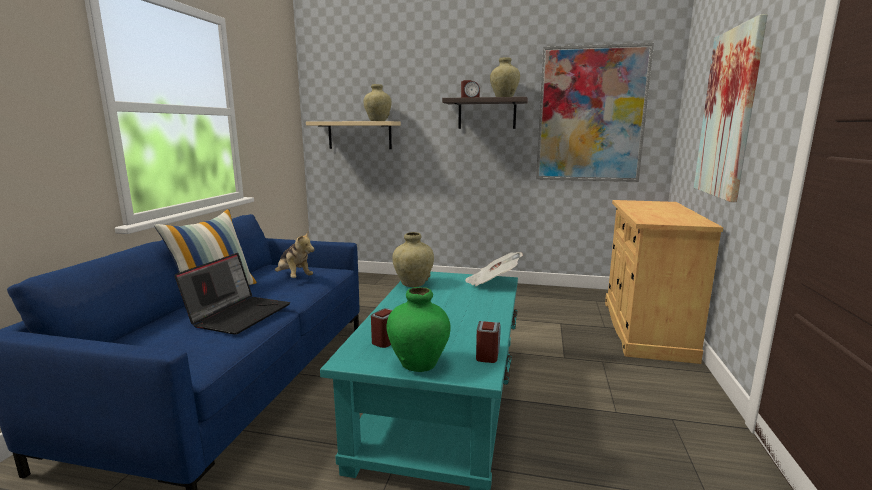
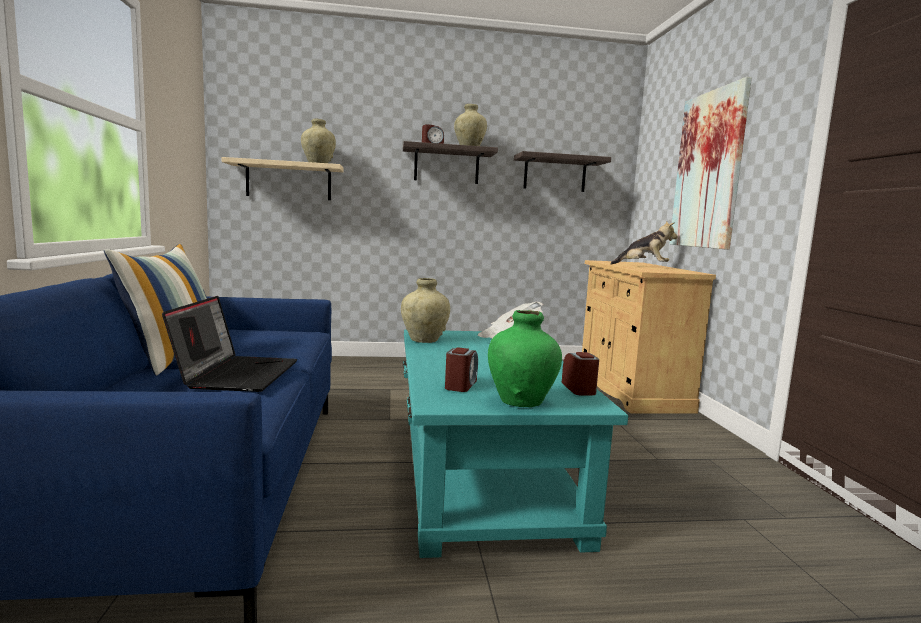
camera: 20 degrees left, 5 degrees down
(293, 278) = (266, 339): plush toy -> plush toy (643, 266)
(591, 115) = (554, 174): picture -> shelf

